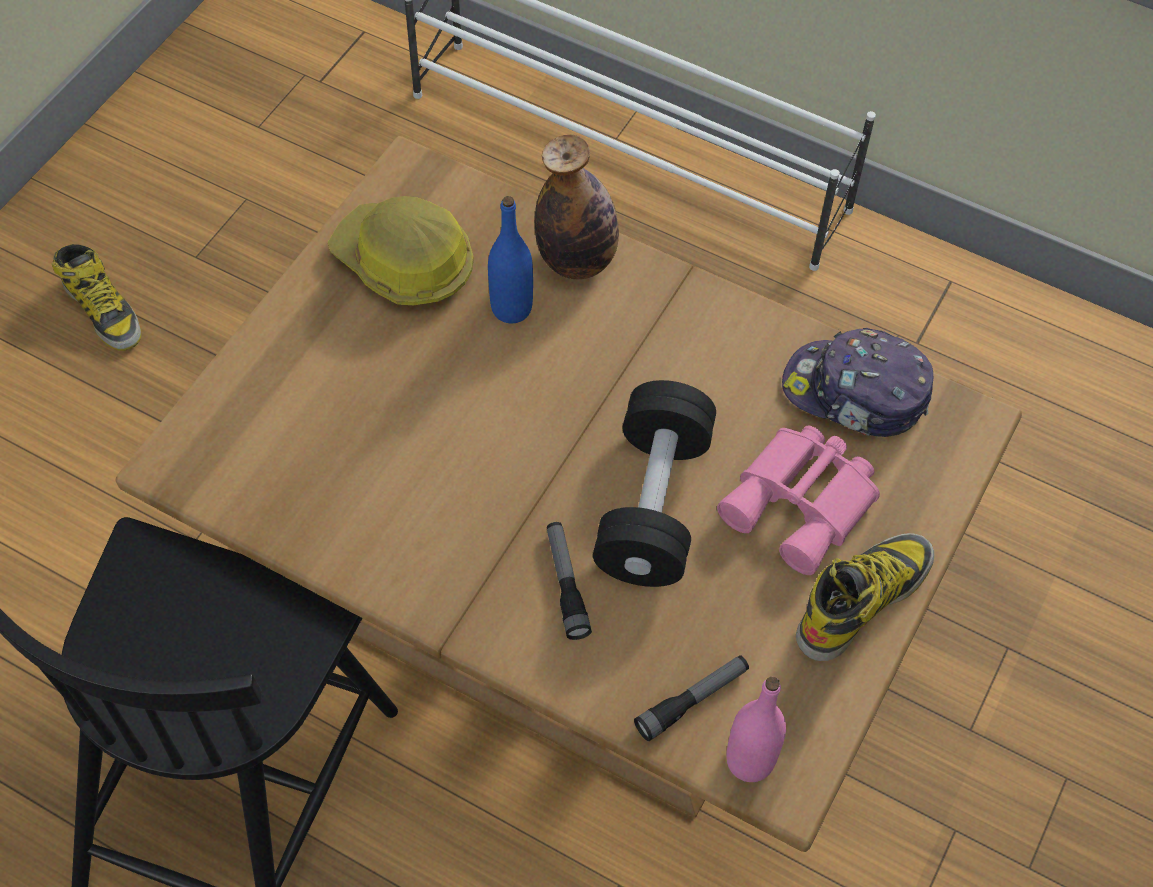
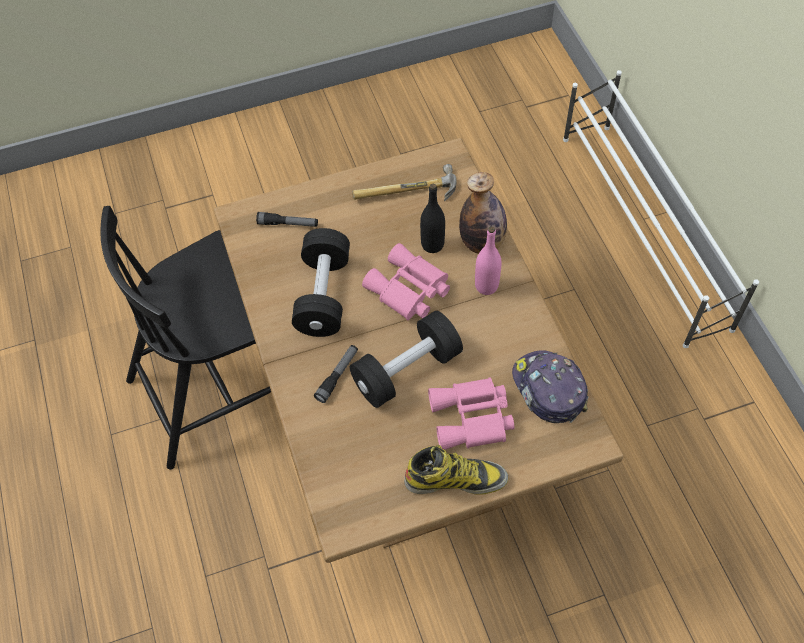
camera: 45 degrees right, 0 degrees up
(104, 311) = (343, 153): boot -> none
(404, 264) = (407, 195): hard hat -> hammer
(427, 486) = (323, 295): none -> black dumbbell
(511, 308) = (432, 244): blue bottle -> black bottle
(543, 394) = (408, 290): none -> pink binoculars
(692, 700) = (339, 462): flashlight -> flashlight (288, 224)
(749, 761) = (337, 505): pink bottle -> pink bottle (486, 286)

